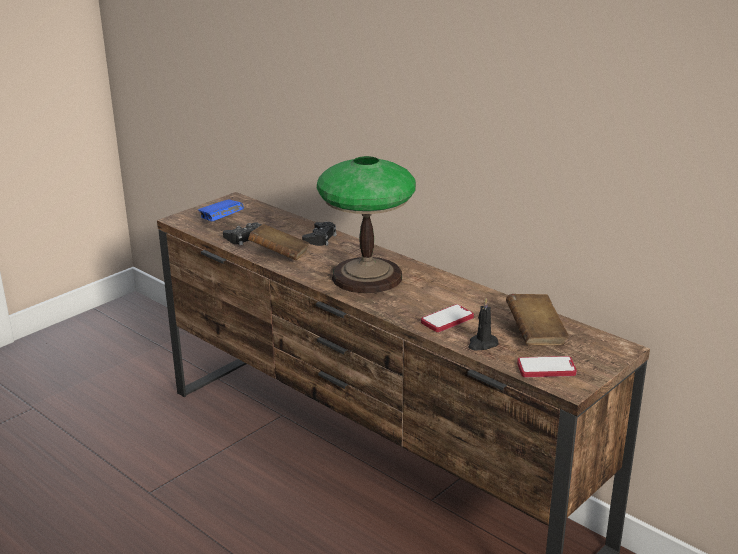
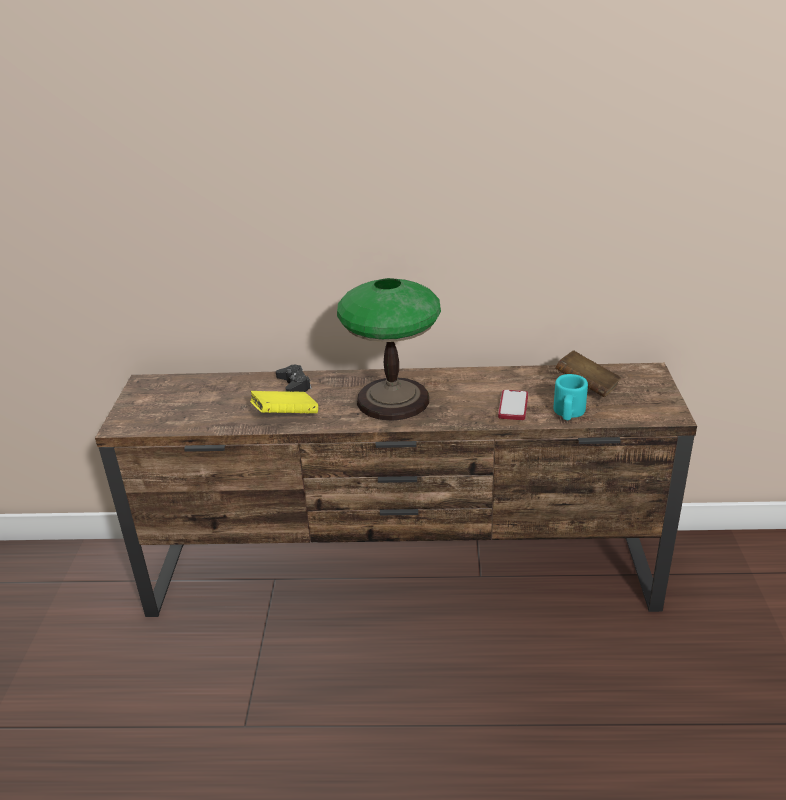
camera: 40 degrees left, 5 degrees up
(221, 222) = (171, 410): blue book -> none
(245, 238) = (223, 414): black game controller -> none
(279, 255) = (285, 416): brown book -> yellow book
(482, 344) = (568, 413): black candle -> turquoise mug
(546, 368) = (636, 409): phone -> none

